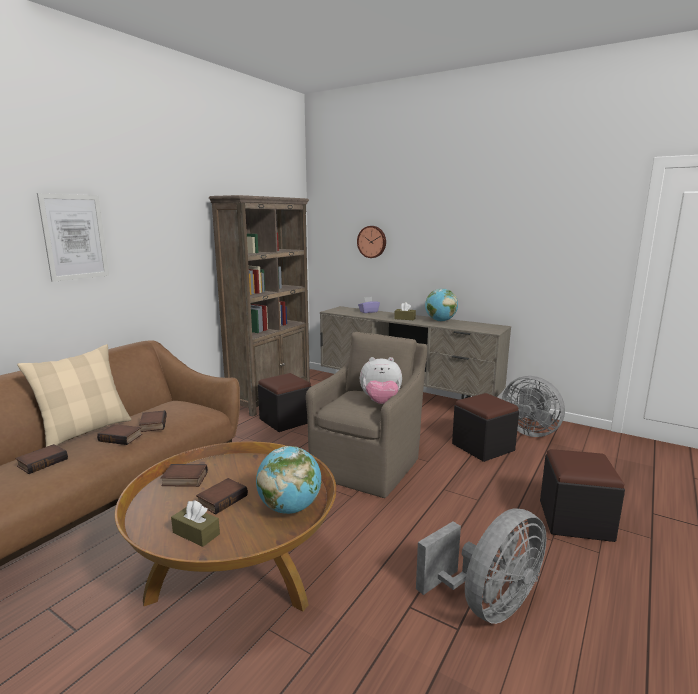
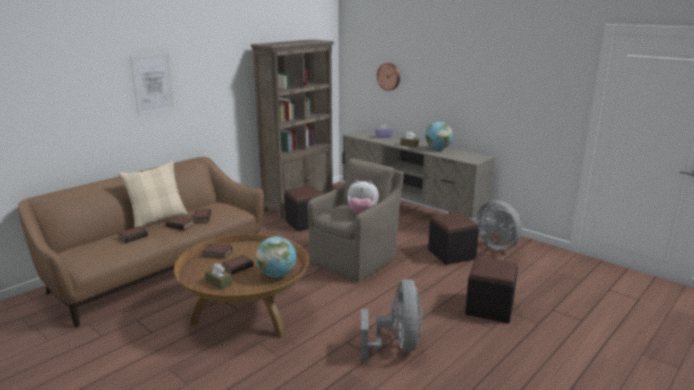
camera: 10 degrees right, 5 degrees up
(487, 604) = (396, 346): grey fan -> grey fan turned 60 degrees counterclockwise

